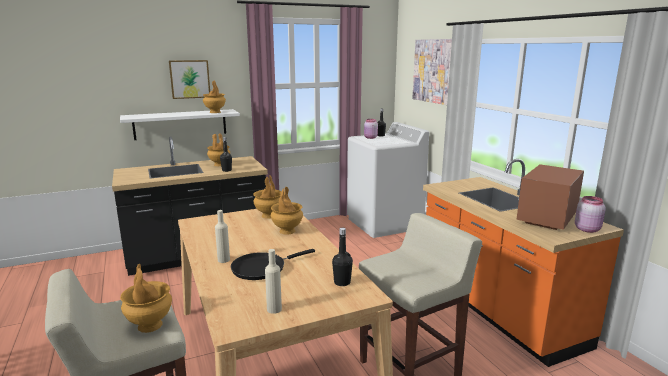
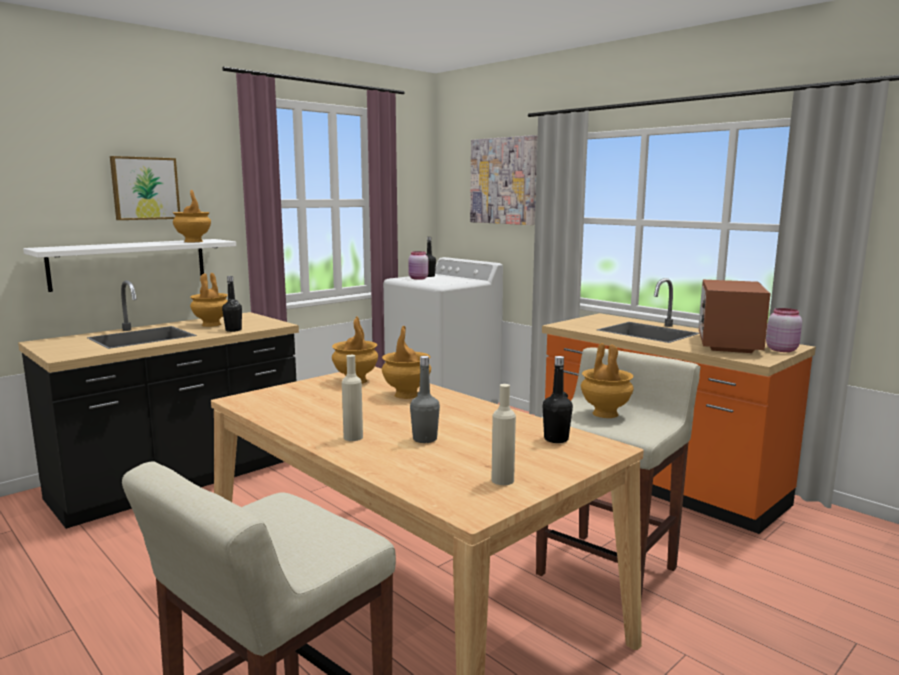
camera: 20 degrees left, 5 degrees down
(149, 325) = (320, 534): brown vase -> brown vase (604, 414)
(262, 268) = (425, 439): black frying pan -> grey bottle

